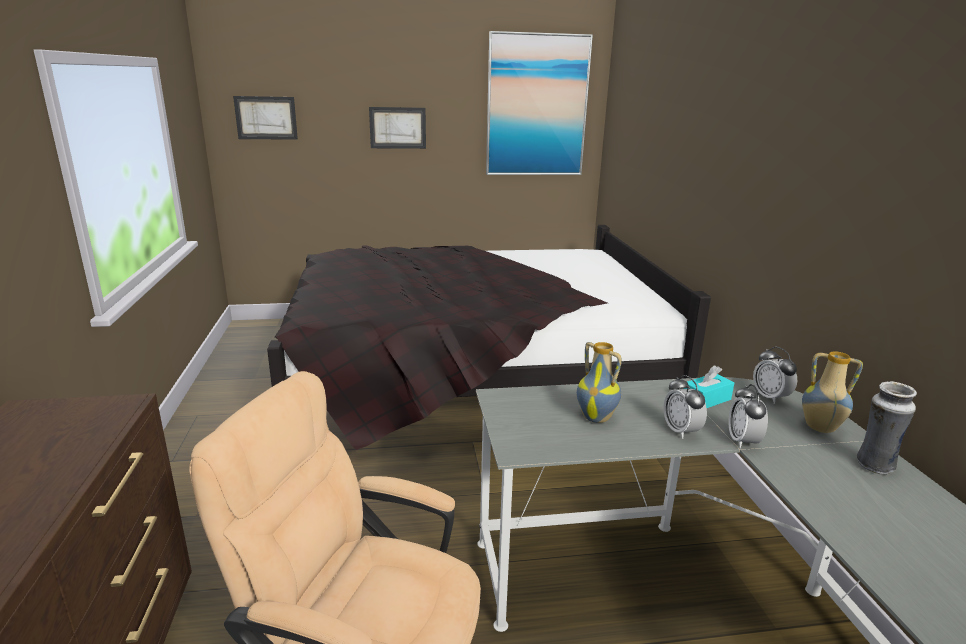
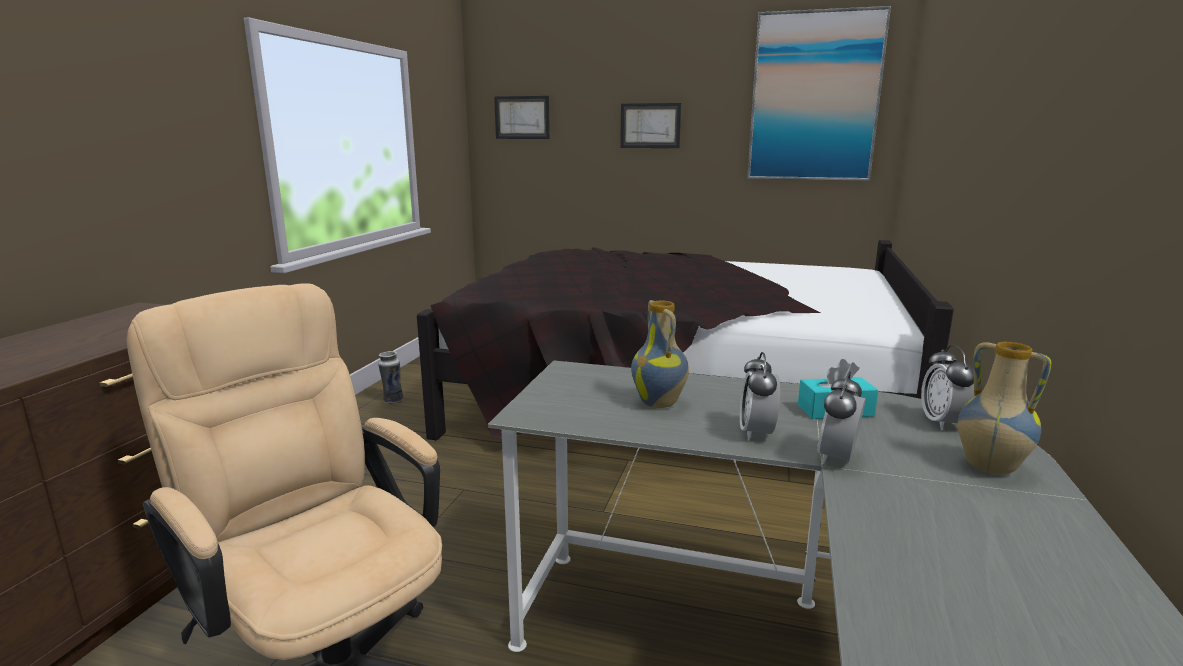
camera: 25 degrees right, 5 degrees down
(874, 466) = (1036, 527): vase -> vase (393, 401)

